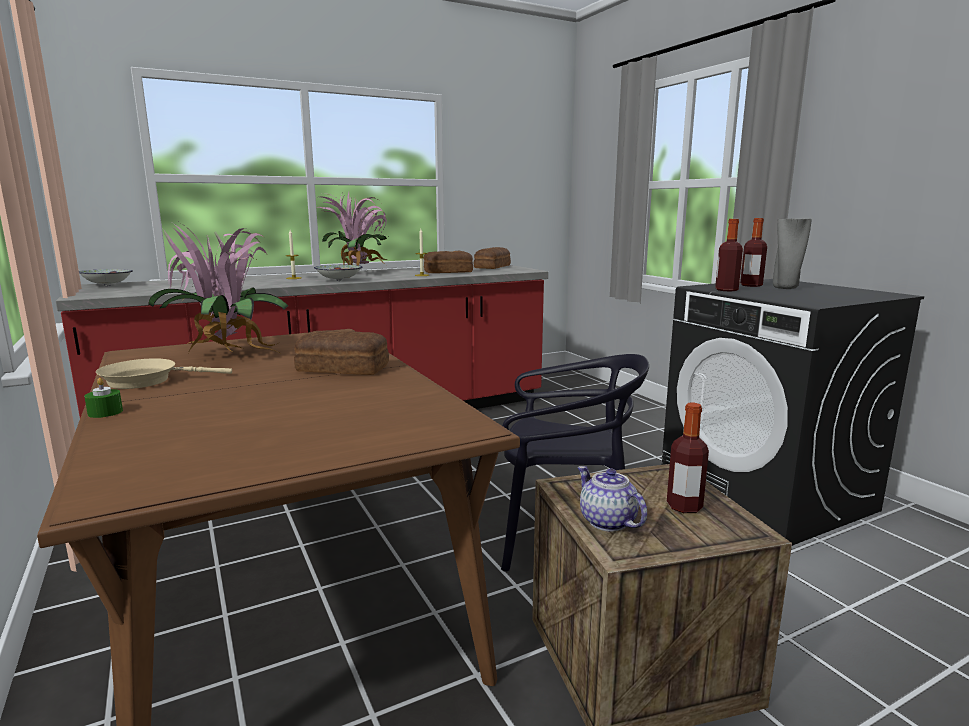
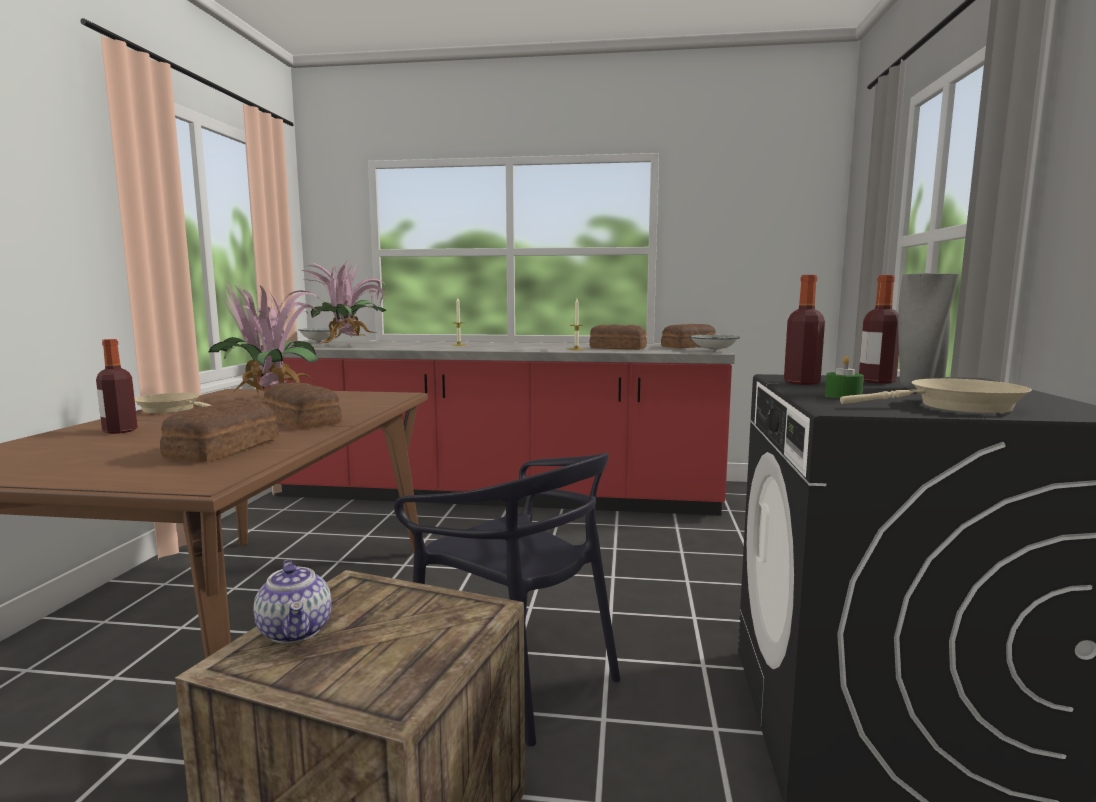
camera: 35 degrees right, 5 degrees down
(105, 412) = (87, 424): green candle -> green candle (843, 396)
(339, 280) = (483, 349): bowl -> bowl (713, 351)
(360, 273) = (530, 344): potted plant -> potted plant (349, 345)
(372, 403) = (220, 449): none -> bread
(607, 521) = (296, 631): teapot -> teapot turned 150 degrees clockwise
(684, 506) = (400, 648): bottle -> bottle (120, 431)
(840, 297) = (956, 407): none -> beige frying pan

